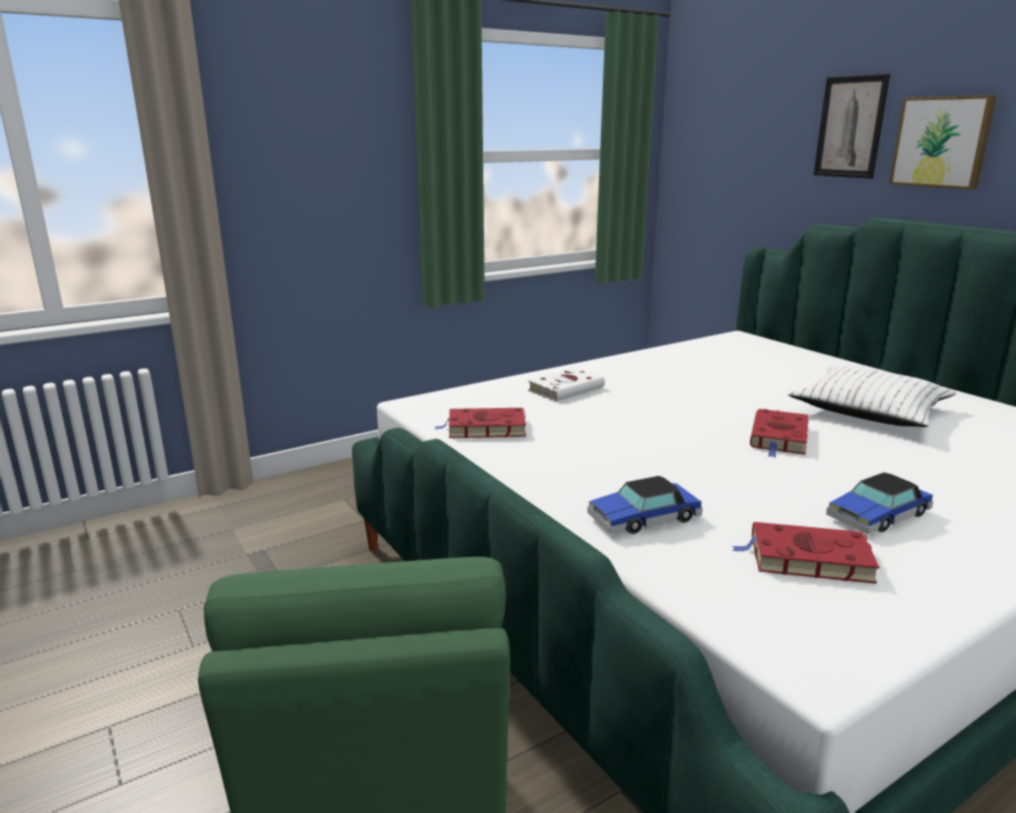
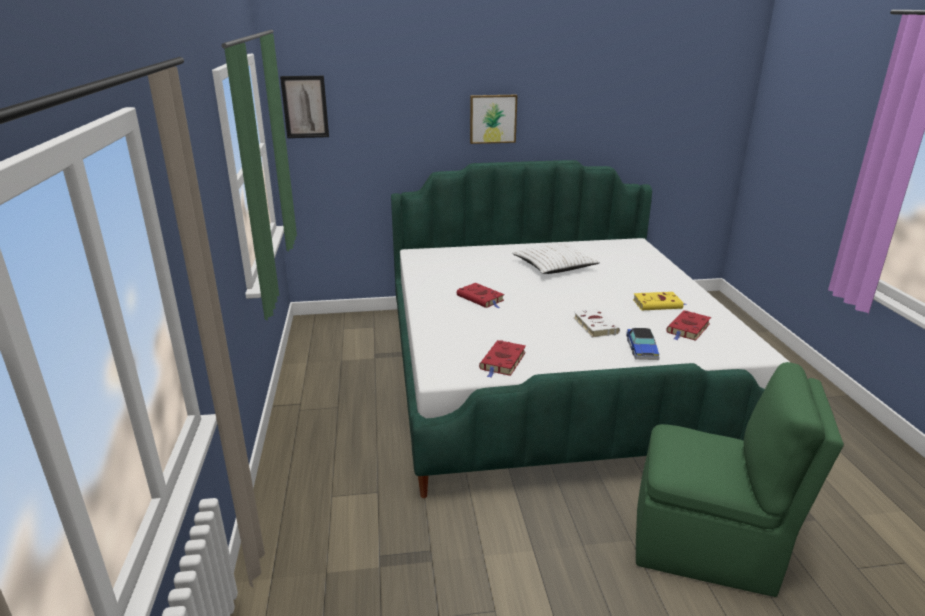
camera: 65 degrees left, 5 degrees up
(567, 389) = (457, 322): white book -> white book (594, 325)
(779, 438) = (571, 294): red book -> red book (481, 298)
(850, 127) = (436, 112): picture -> picture (305, 107)
(878, 516) = (658, 304): toy car -> yellow book

